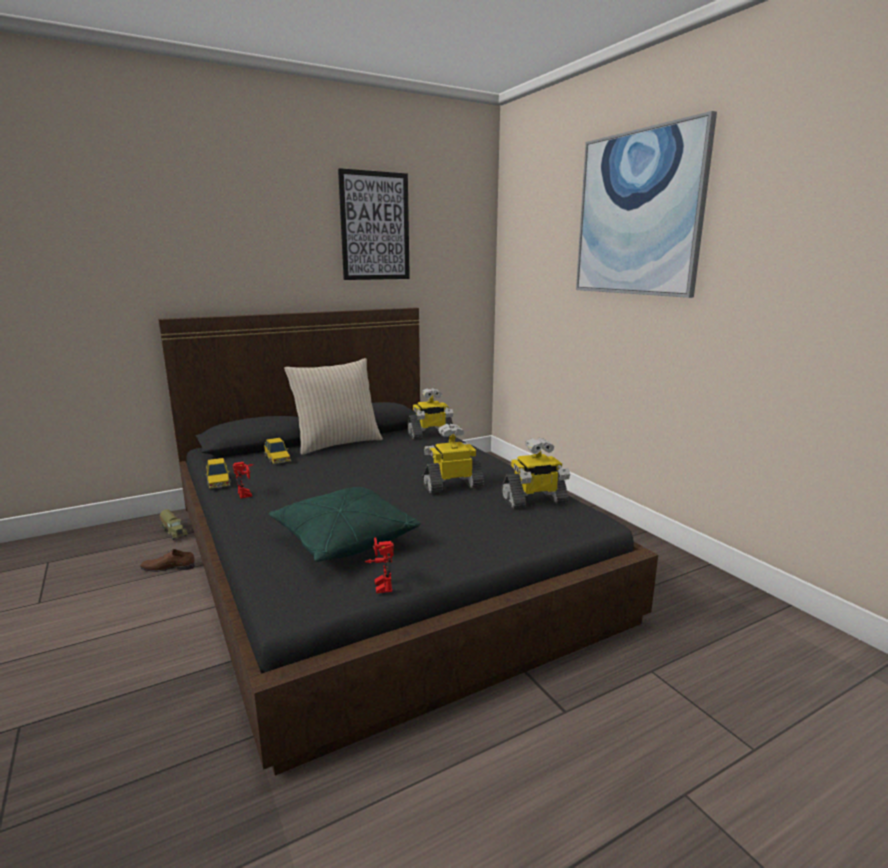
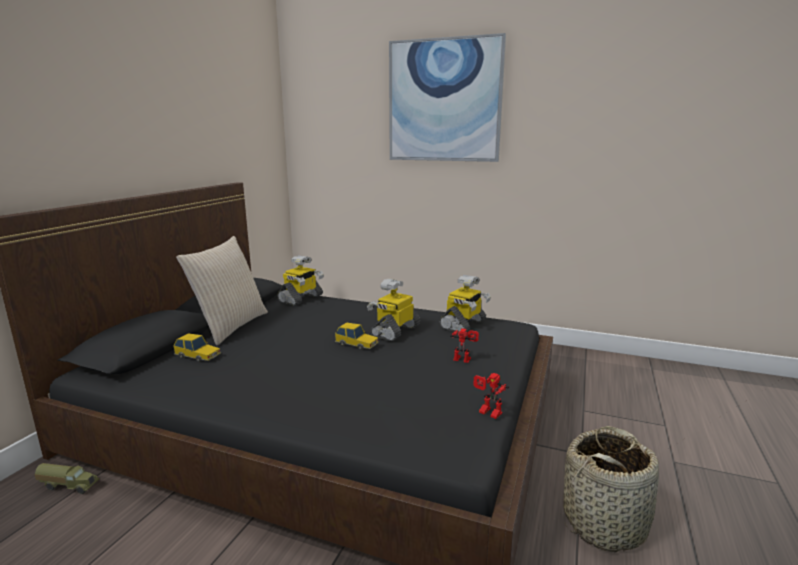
camera: 40 degrees left, 0 degrees up
(168, 567) = (125, 520): brown shoe -> none
(218, 482) = (178, 396): toy car -> toy car (357, 344)
(247, 494) = (237, 395): toy robot -> toy robot (463, 358)
(343, 539) = (403, 395): green pillow -> none
(375, 226) = (198, 102): picture -> none
(472, 789) = (605, 523): none -> basket

